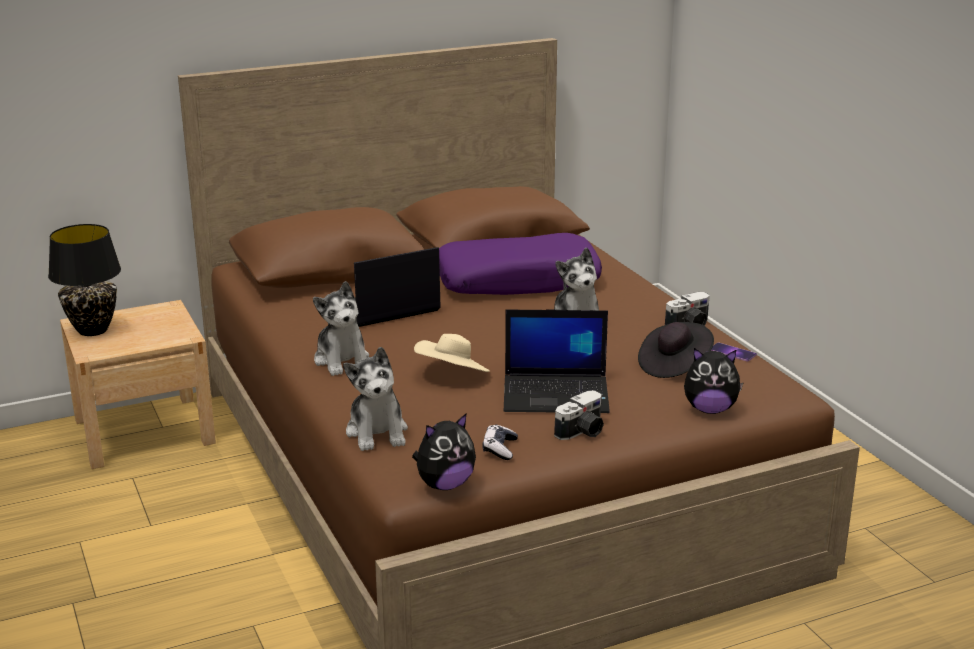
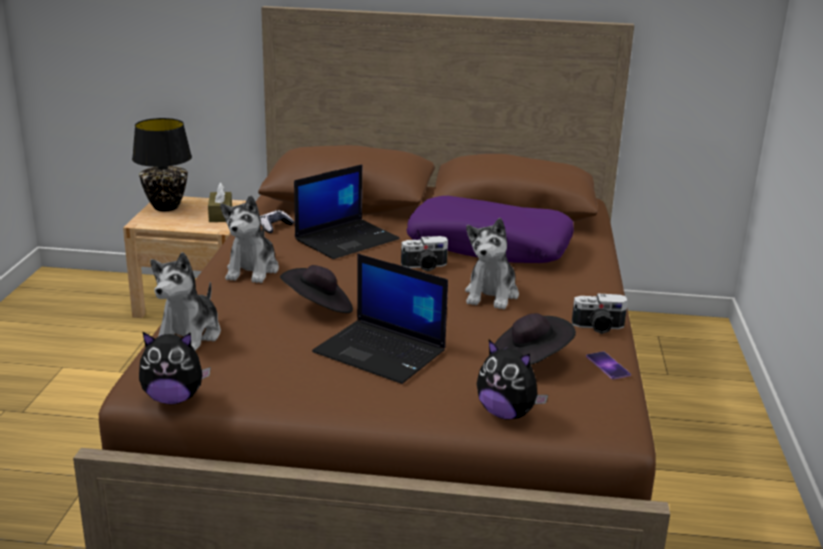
camera: 30 degrees right, 0 degrees up
(167, 322) = (220, 215): none -> brown tissue box
(386, 308) = (347, 239): laptop -> laptop turned 135 degrees clockwise
(452, 375) = (318, 308): beige hat -> black hat
(499, 449) = (262, 383): game controller -> game controller (275, 227)
(583, 432) = (354, 393): camera -> camera (425, 267)

